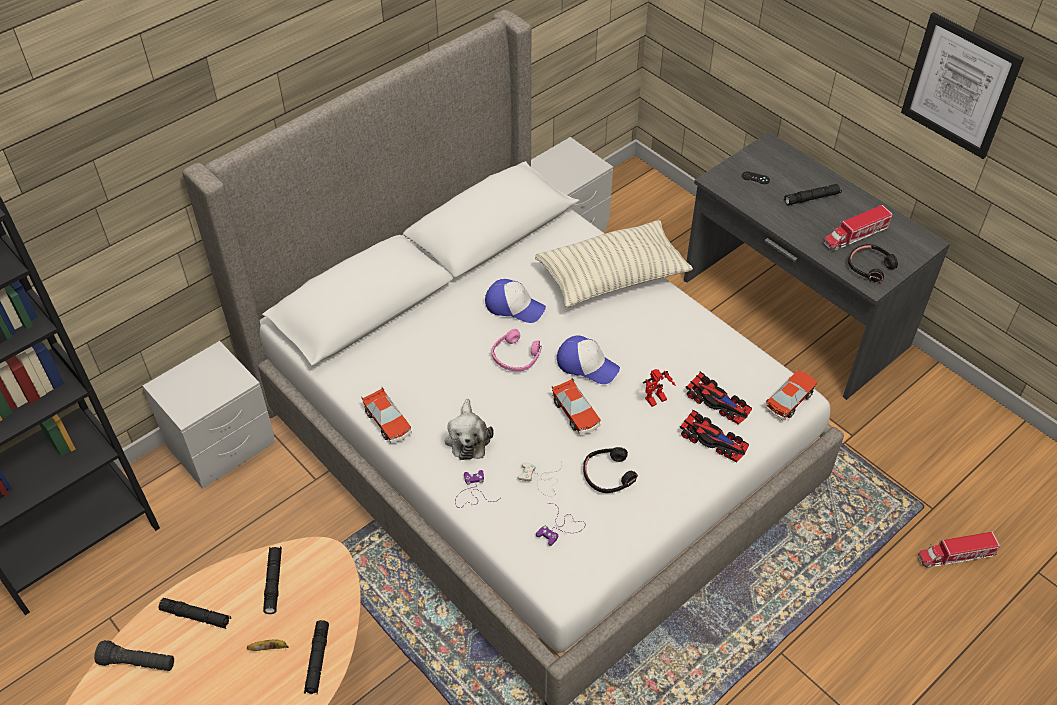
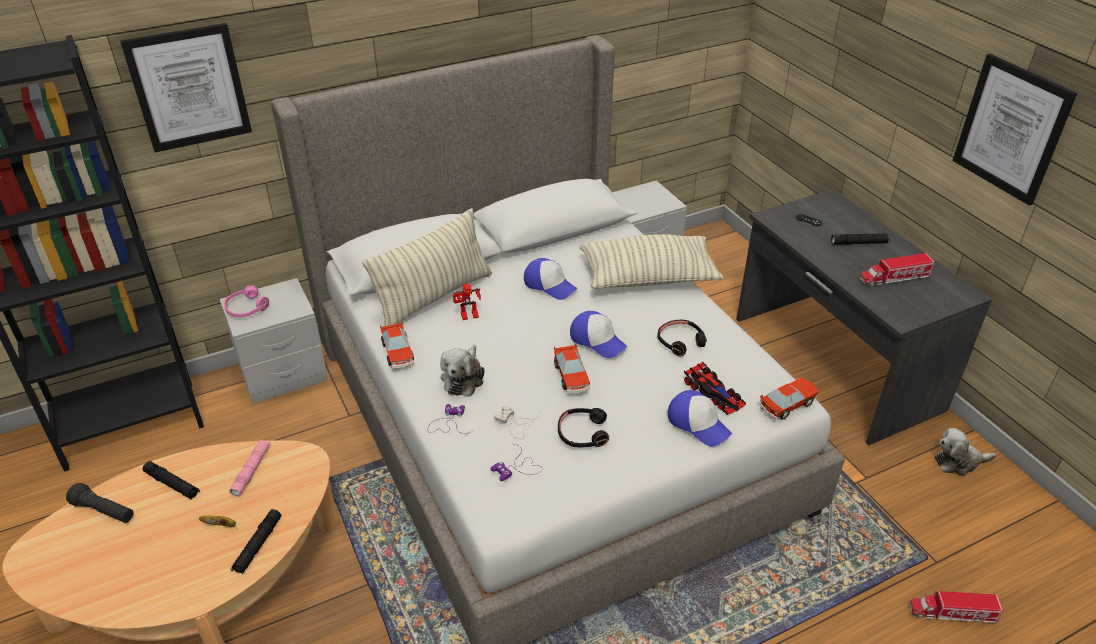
camera: 15 degrees right, 10 degrees down
(94, 180) = (189, 88): none -> picture
(273, 582) = (251, 471): black flashlight -> pink flashlight
(398, 346) = (434, 297): none -> pillow
(516, 356) = (534, 322): pink headphones -> pink headphones (246, 308)
(656, 401) = (652, 381): toy robot -> toy robot (468, 317)
(713, 440) = (698, 423): toy car -> cap
(869, 267) = (901, 305): black headphones -> black headphones (680, 341)
(931, 399) = (959, 462): none -> plush toy

